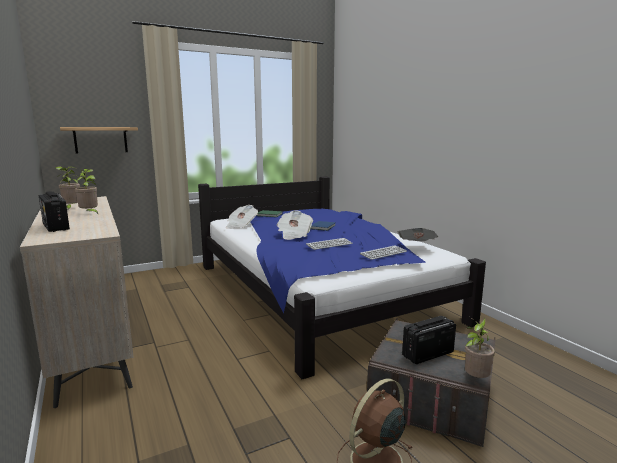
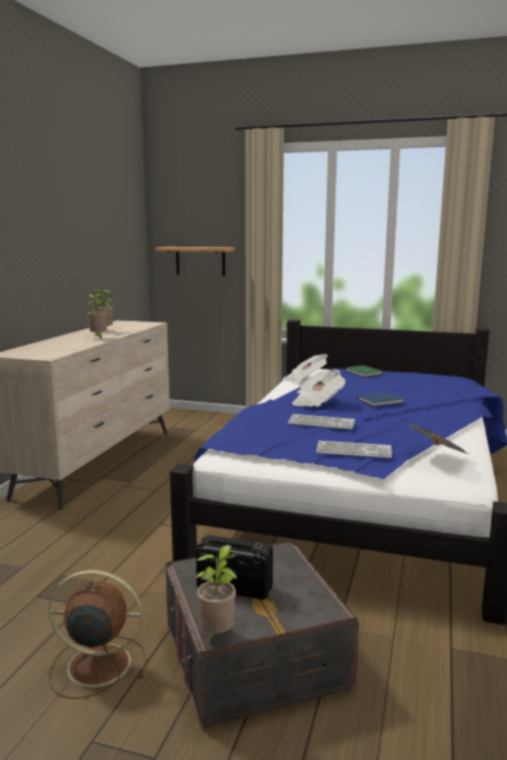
camera: 45 degrees right, 0 degrees up
(55, 227) = (44, 345): radio -> none

